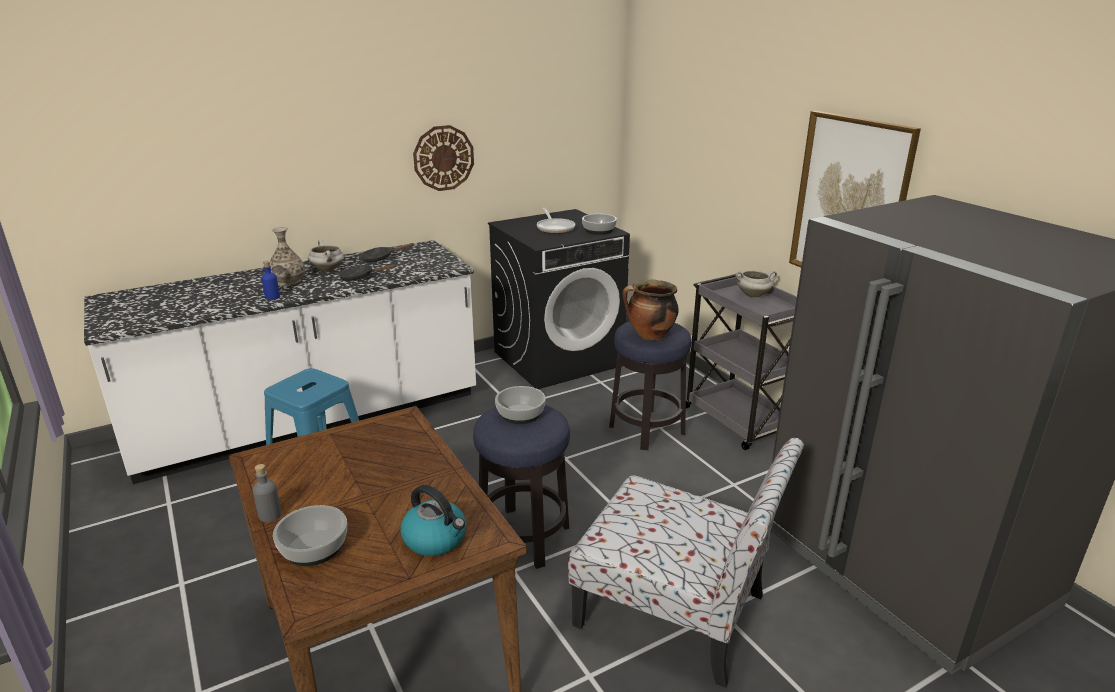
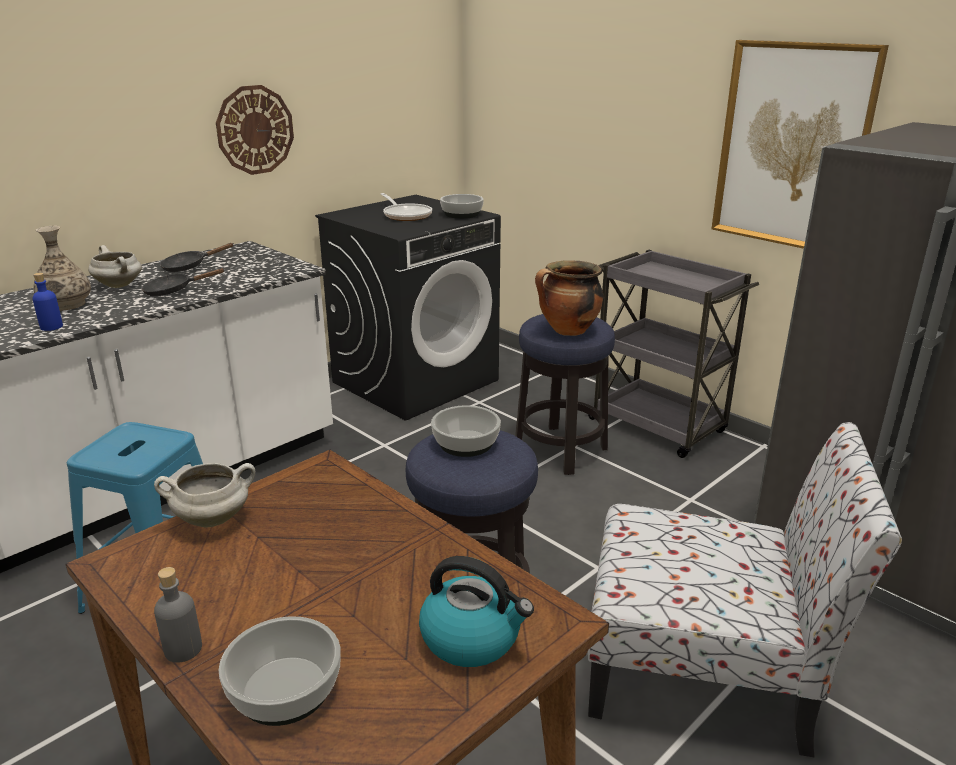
camera: 15 degrees left, 0 degrees up
(753, 295) = (670, 272): white cooking pot -> white cooking pot (213, 518)

